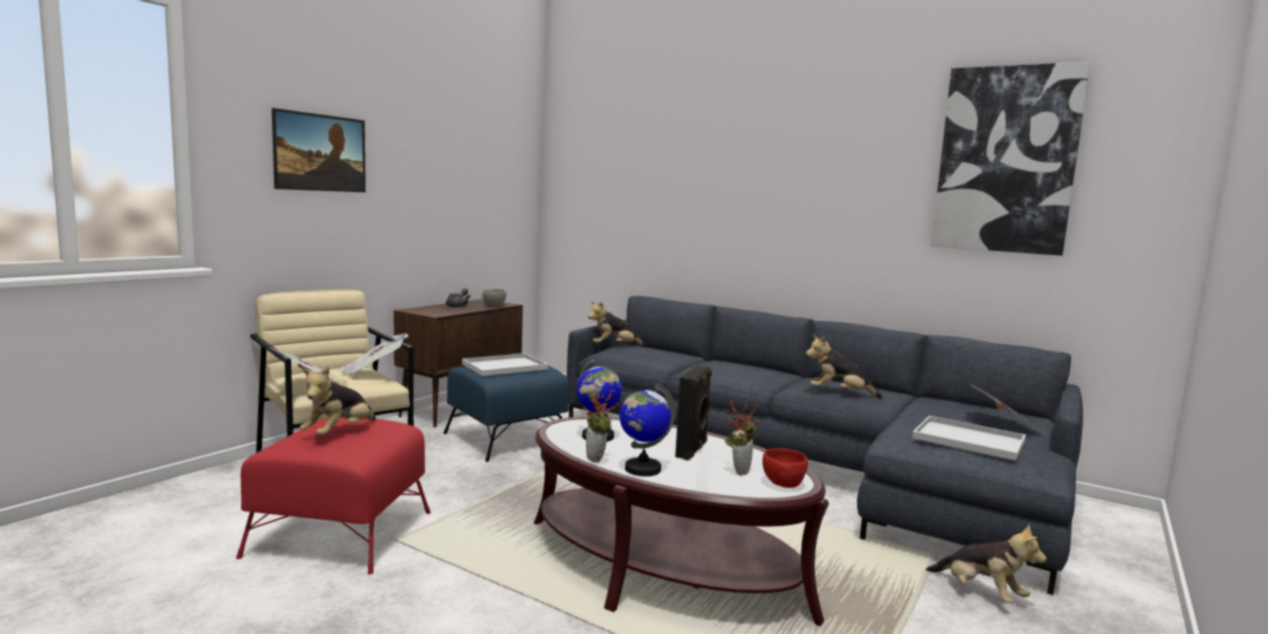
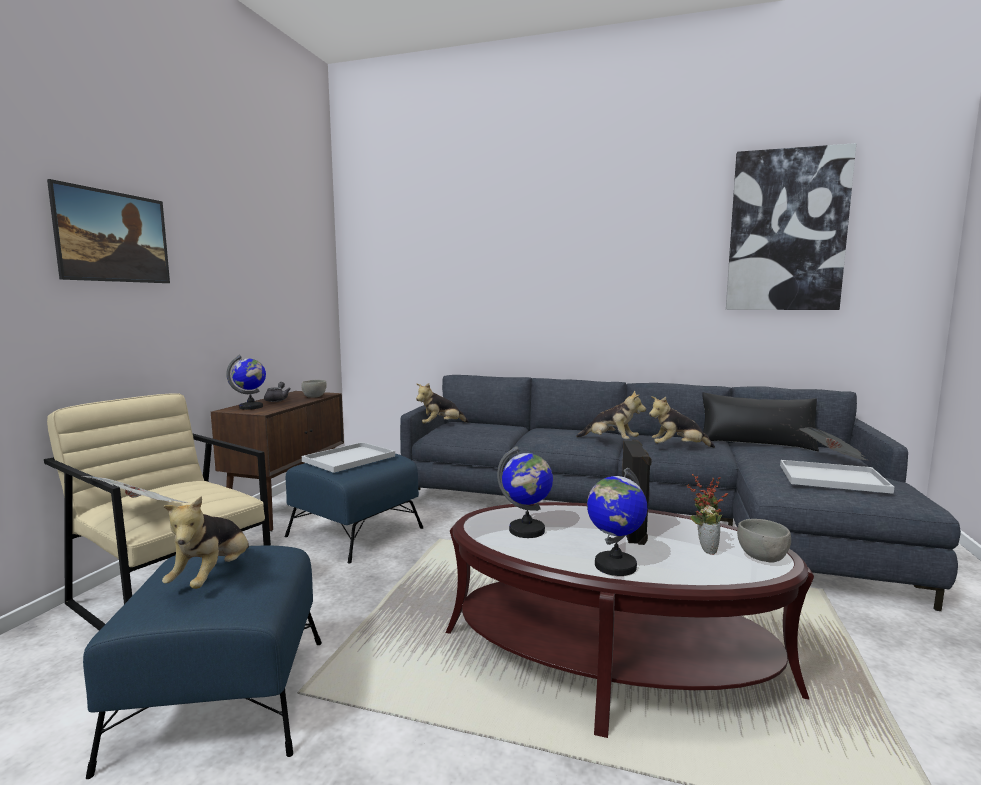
camera: 15 degrees left, 0 degrees up
(339, 534) = (221, 700): red ottoman -> blue ottoman
(373, 371) = (212, 484): newspaper -> none
(430, 310) = (251, 407): none -> globe
(598, 459) = (557, 561): potted plant -> none
(782, 483) = (762, 558): red bowl -> grey bowl
(940, 400) = (756, 443): none -> black pillow
(981, 593) = (891, 623): plush toy -> plush toy (610, 441)

